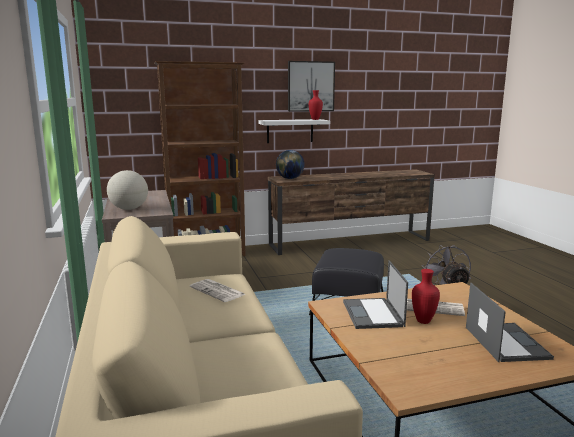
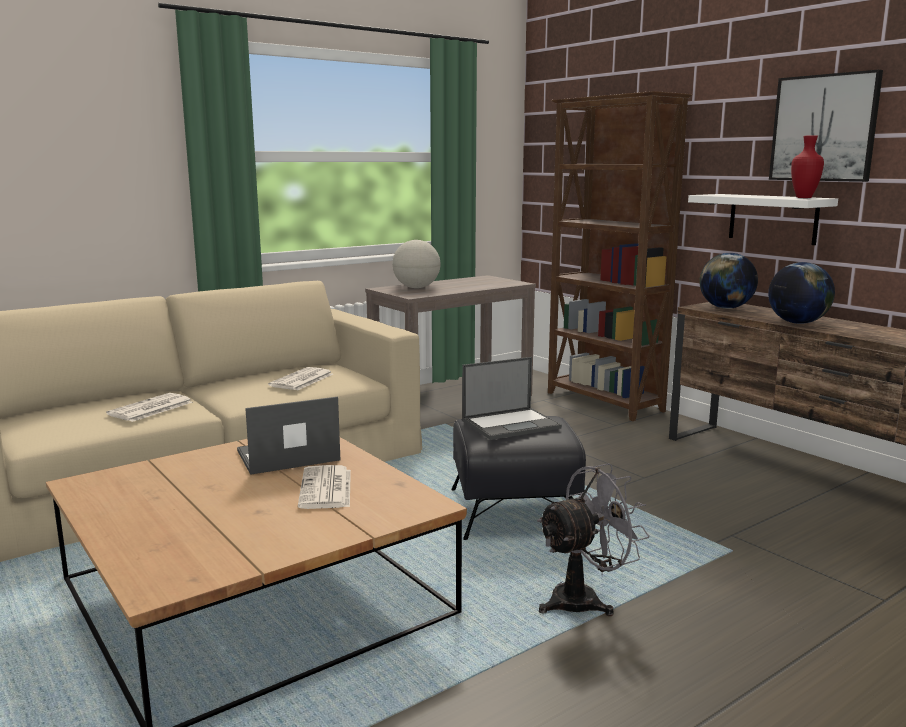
camera: 70 degrees right, 0 degrees up
(248, 352) = (150, 409): none -> newspaper
(333, 177) = (797, 323): none -> globe
(424, 321) = (272, 484): red vase -> none
(505, 342) = (212, 536): laptop -> laptop (511, 424)

